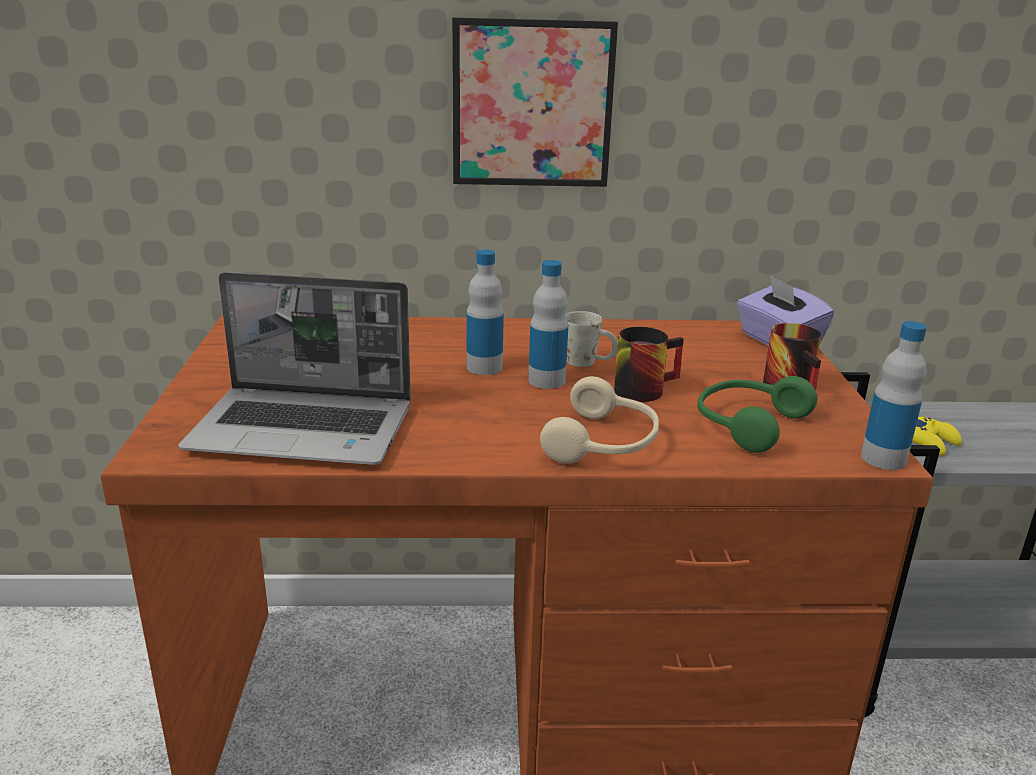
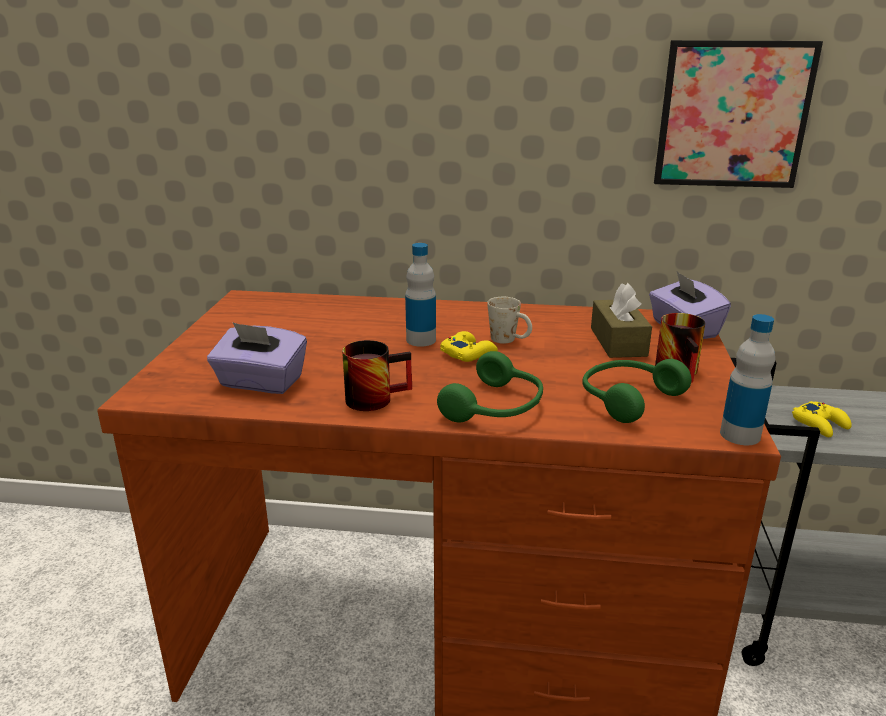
camera: 10 degrees right, 0 degrees up
(305, 429) = (260, 383): laptop -> purple tissue box
(532, 104) = (476, 123): picture -> picture (733, 115)
(546, 380) = (468, 353): bottle -> yellow game controller
(605, 443) = (497, 407): beige headphones -> green headphones
(643, 387) = (548, 363): mug -> mug (375, 397)
(712, 359) = (618, 342): none -> brown tissue box

